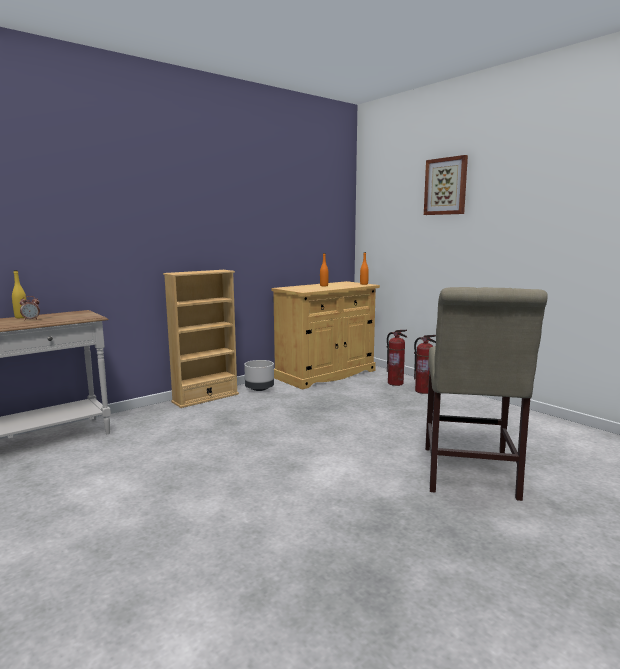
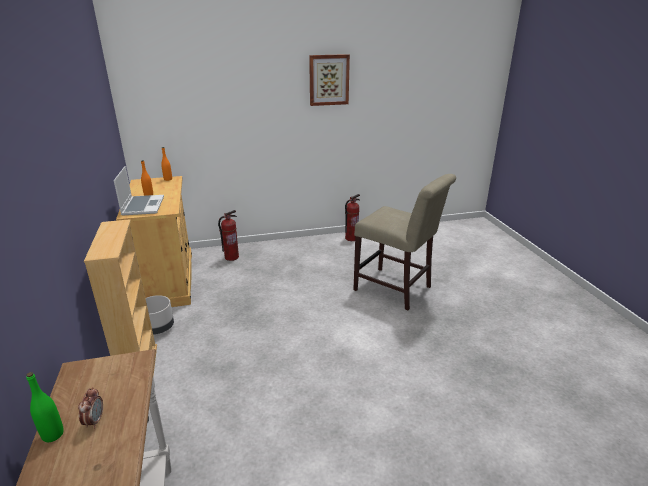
camera: 65 degrees left, 15 degrees up
(21, 317) = (53, 435): yellow bottle -> green bottle
(302, 287) = (142, 206): none -> laptop
(423, 391) = (261, 253): fire extinguisher -> fire extinguisher (351, 238)
(446, 186) = (236, 75): picture -> picture (329, 80)

